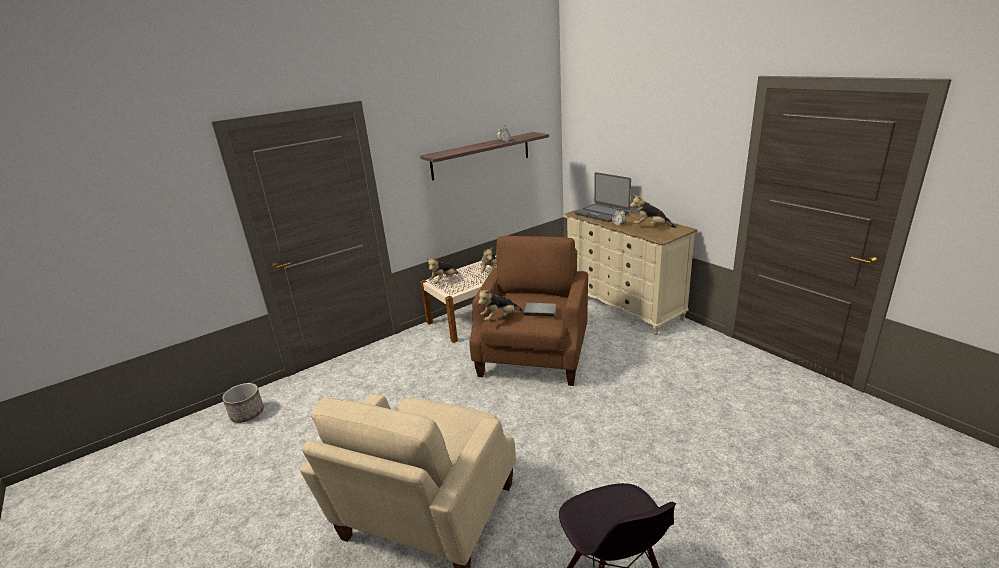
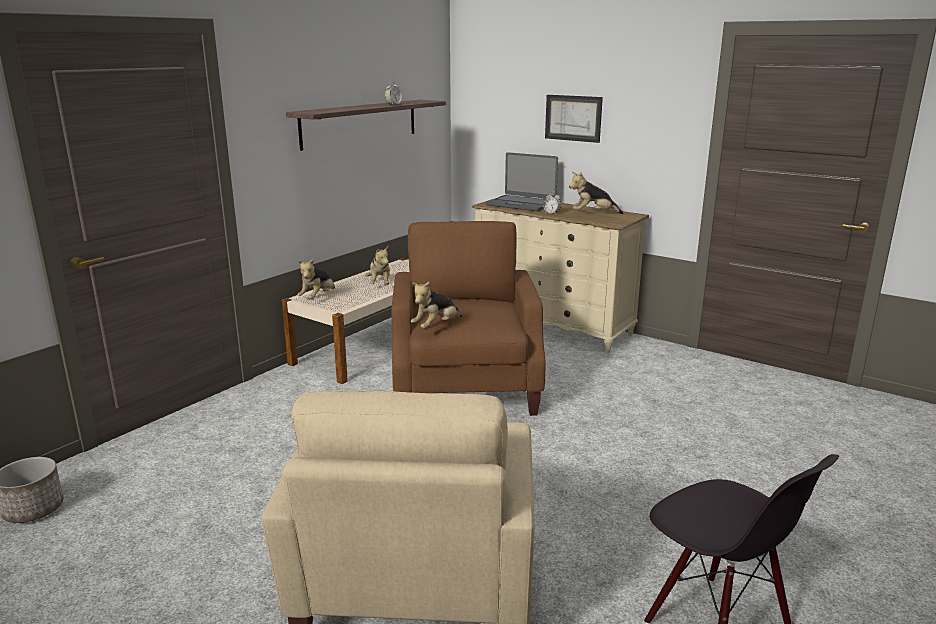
camera: 20 degrees left, 5 degrees down
(540, 310) = (487, 315): grey book -> none
(643, 148) = (573, 118): none -> picture

